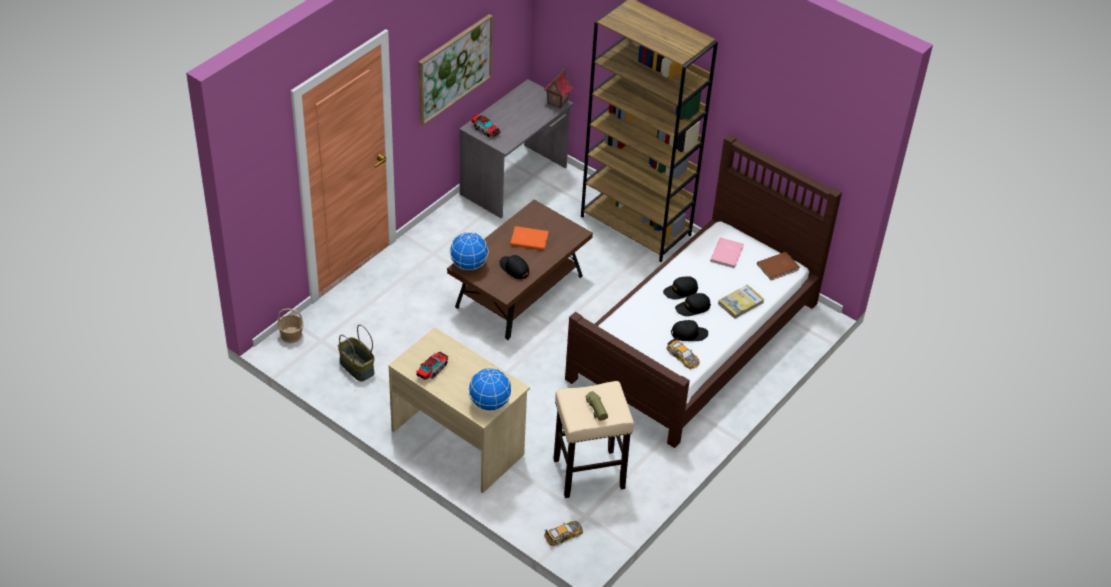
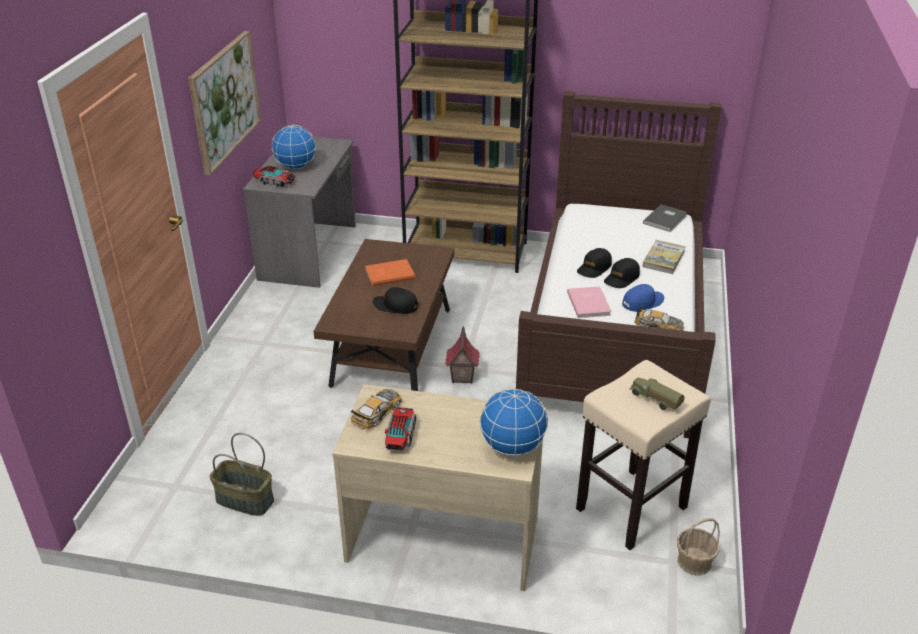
camera: 25 degrees left, 10 degrees down
(291, 335) = (128, 495): basket -> basket (694, 562)
(468, 264) = (338, 319): globe -> globe (296, 167)
(557, 102) = (336, 143): toy house -> toy house (462, 377)
(564, 534) = (669, 598): toy car -> toy car (377, 412)
(689, 334) = (642, 302): black cap -> blue cap
(728, 253) = (607, 224): pink book -> pink book (589, 303)
(779, 267) = (666, 219): brown book -> grey book

